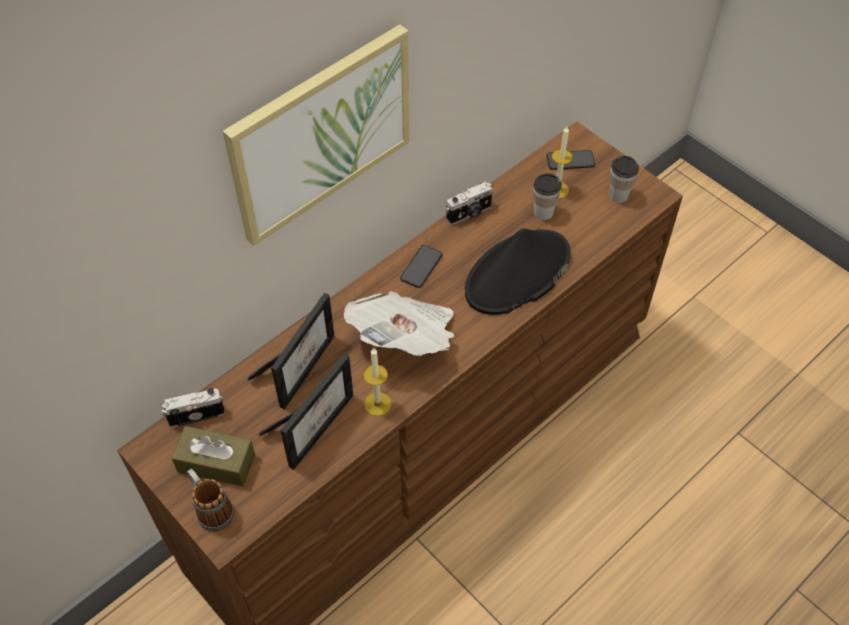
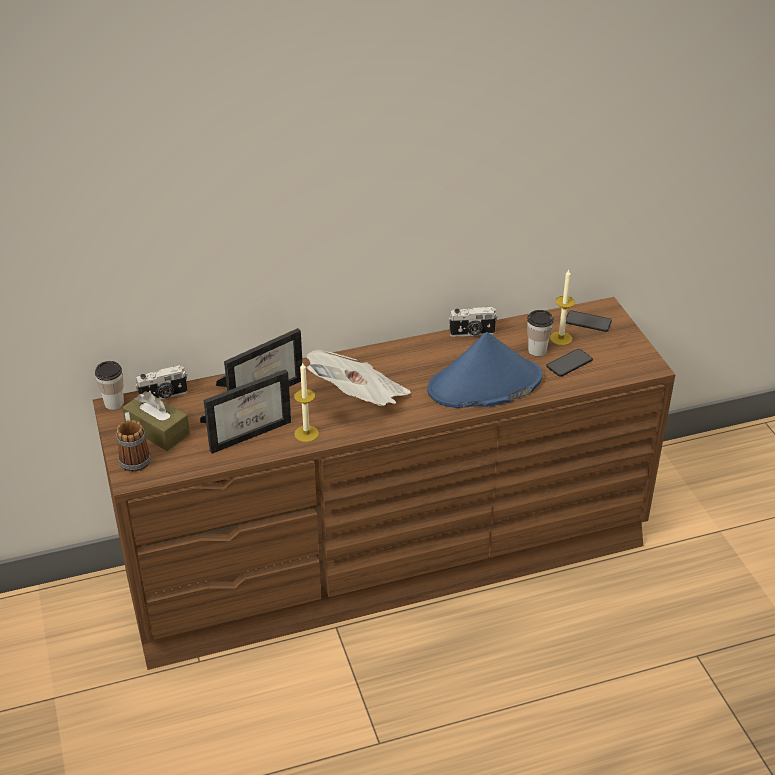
camera: 25 degrees right, 15 degrees down
(196, 414) = (164, 396): camera -> camera turned 150 degrees clockwise
(321, 133) = (326, 186): picture -> none
(421, 267) = (405, 357): phone -> phone (569, 363)
(517, 273) = (484, 384): black hat -> blue hat
(618, 195) = (614, 357): cup -> cup (114, 403)

